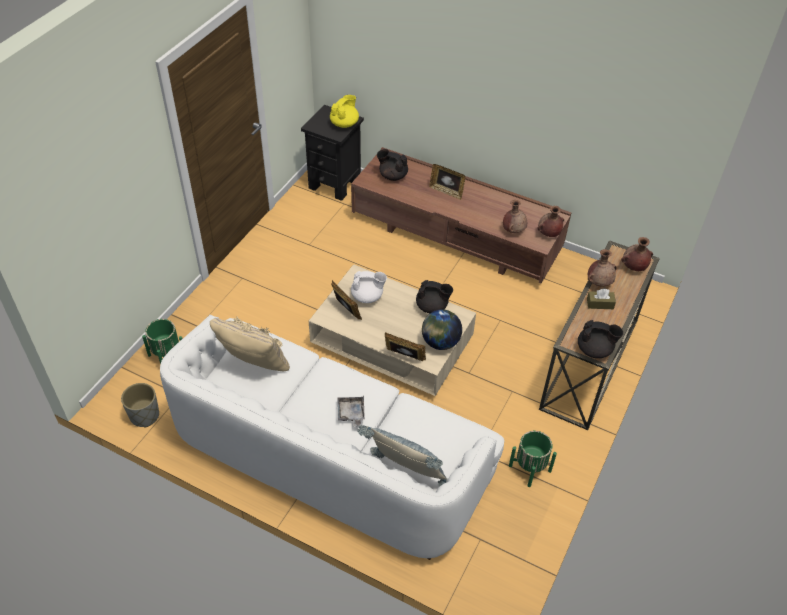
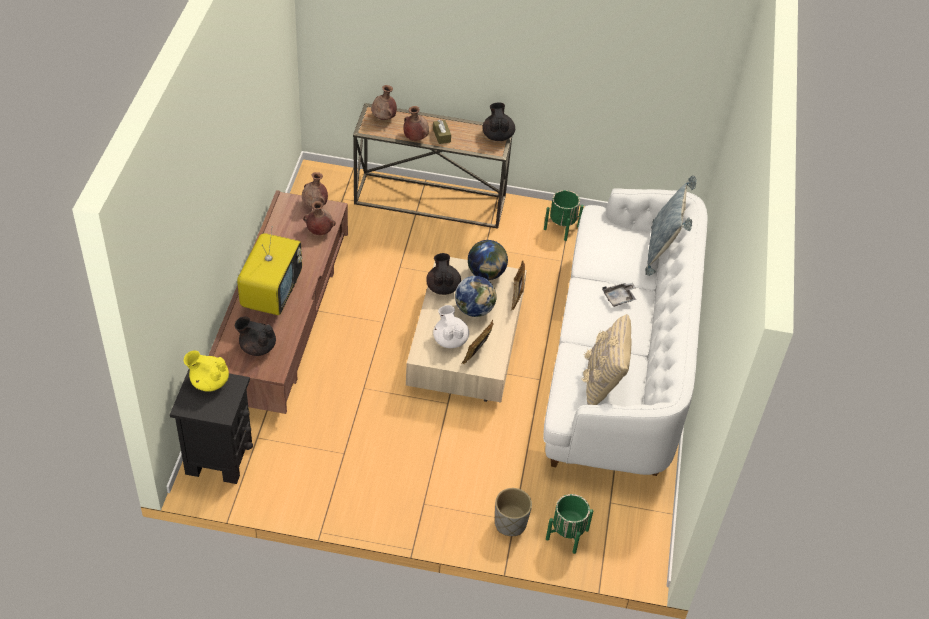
camera: 110 degrees left, 0 degrees up
(144, 416) = (649, 524): grey planter -> grey planter (510, 523)
(392, 176) = (257, 347): black teapot -> black teapot turned 105 degrees clockwise
(397, 322) = (474, 309): none -> globe
(446, 191) = (271, 293): picture frame -> television

